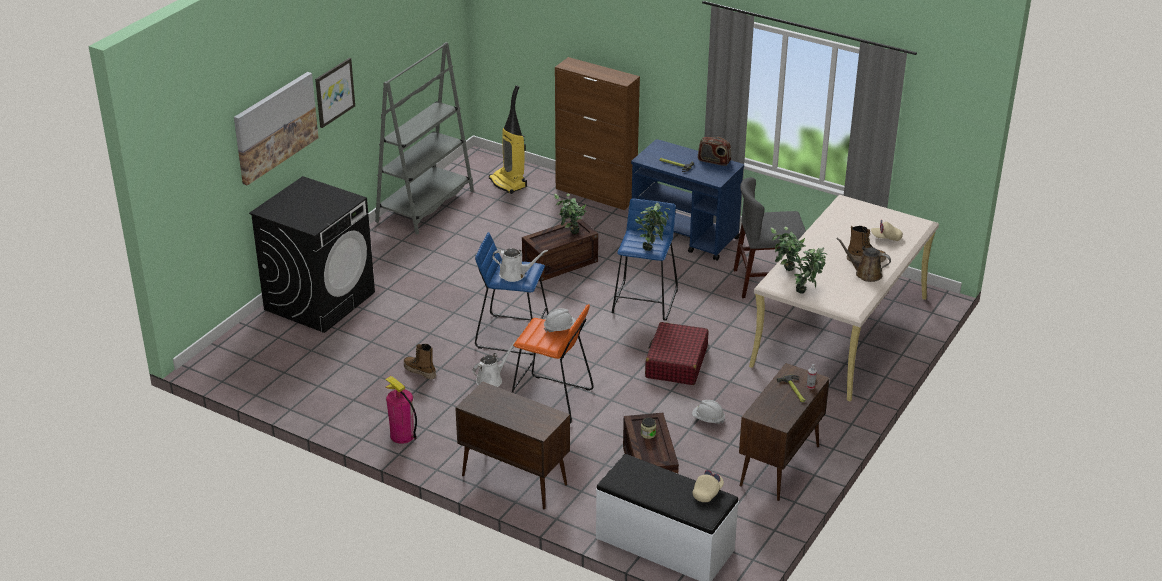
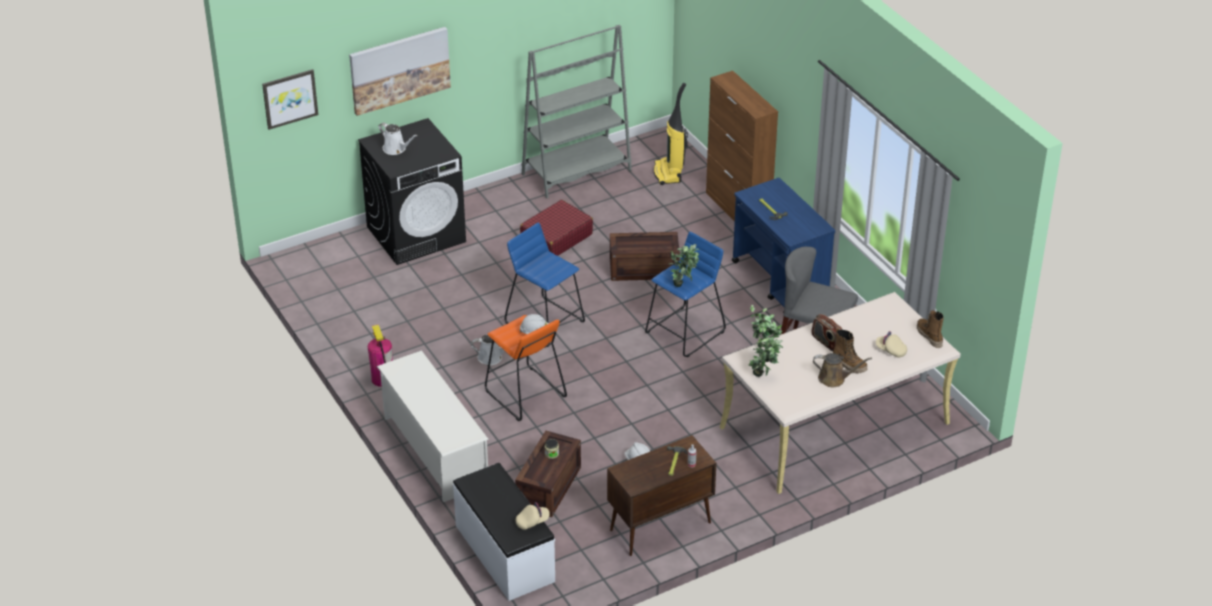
camera: 30 degrees right, 5 degrees up
(334, 92) = (478, 49): picture -> picture (289, 98)
(419, 371) = (442, 328): boot -> boot (929, 336)
(513, 480) = (434, 451): brown cabinet -> white shoe rack
(515, 274) = (544, 269): white watering can -> white watering can (396, 149)
(570, 234) = (655, 245): potted plant -> none
(676, 363) = (659, 400): red suitcase -> red suitcase (556, 237)
(714, 161) = (809, 218): radio -> radio (826, 342)
(865, 274) = (834, 379): brown watering can -> brown watering can turned 135 degrees clockwise

